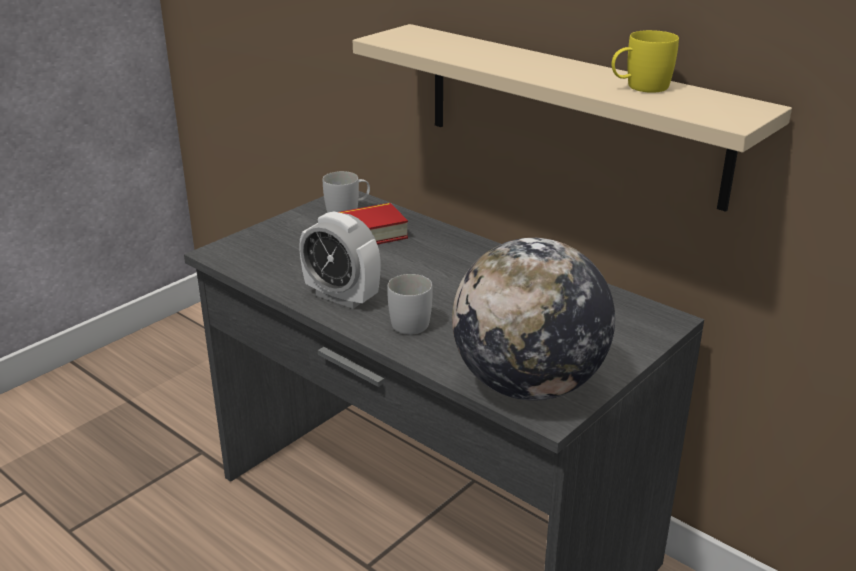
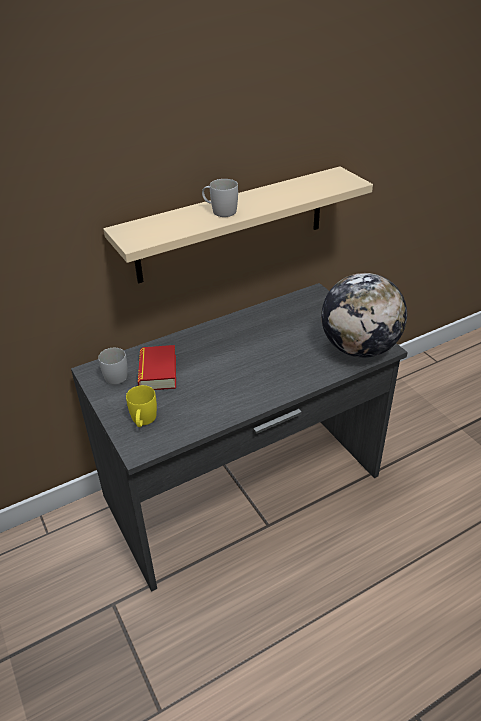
camera: 70 degrees left, 10 degrees up
(341, 297) = (238, 397): alarm clock -> none
(411, 320) = (280, 374): white mug -> white mug (220, 211)
(639, 87) = (294, 189): yellow mug -> yellow mug (143, 421)

